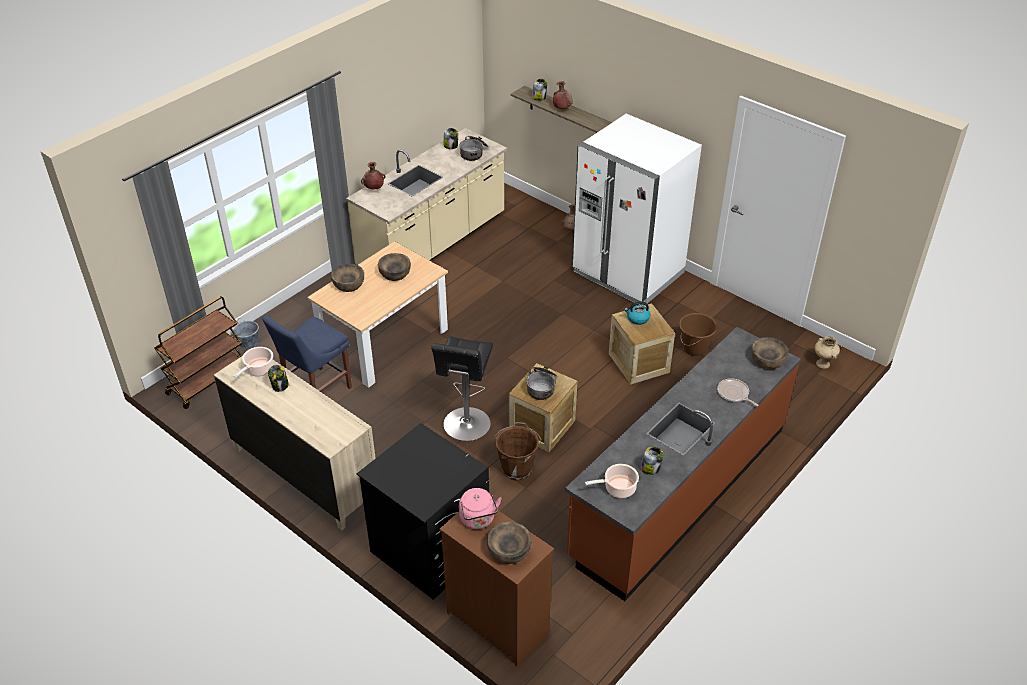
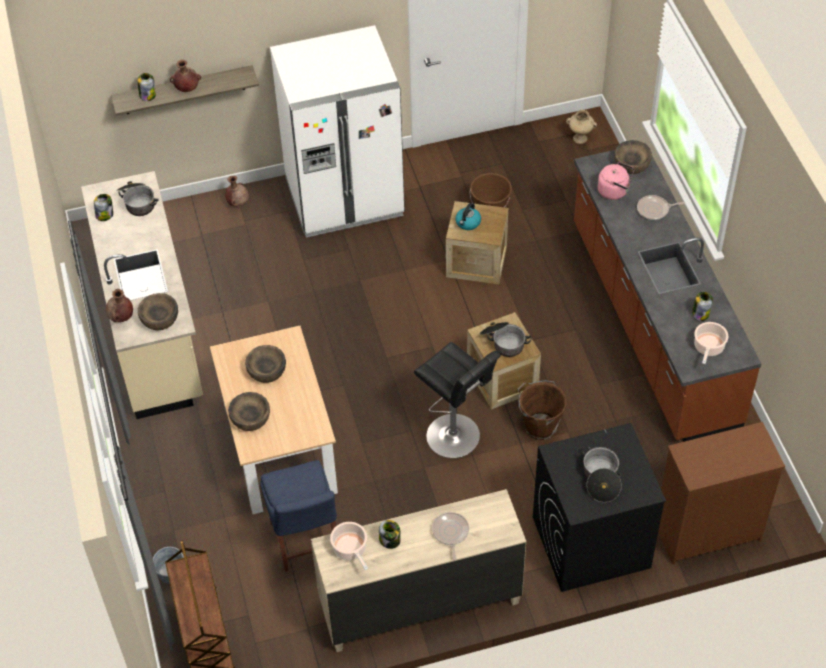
camera: 55 degrees left, 10 degrees up
(308, 413) = (450, 533): none -> frying pan
(415, 472) = (600, 479): none -> cooking pot
(478, 520) = (697, 458): pink kettle -> pink kettle (614, 191)
(509, 550) = (746, 453): brown bowl -> brown bowl (160, 319)

